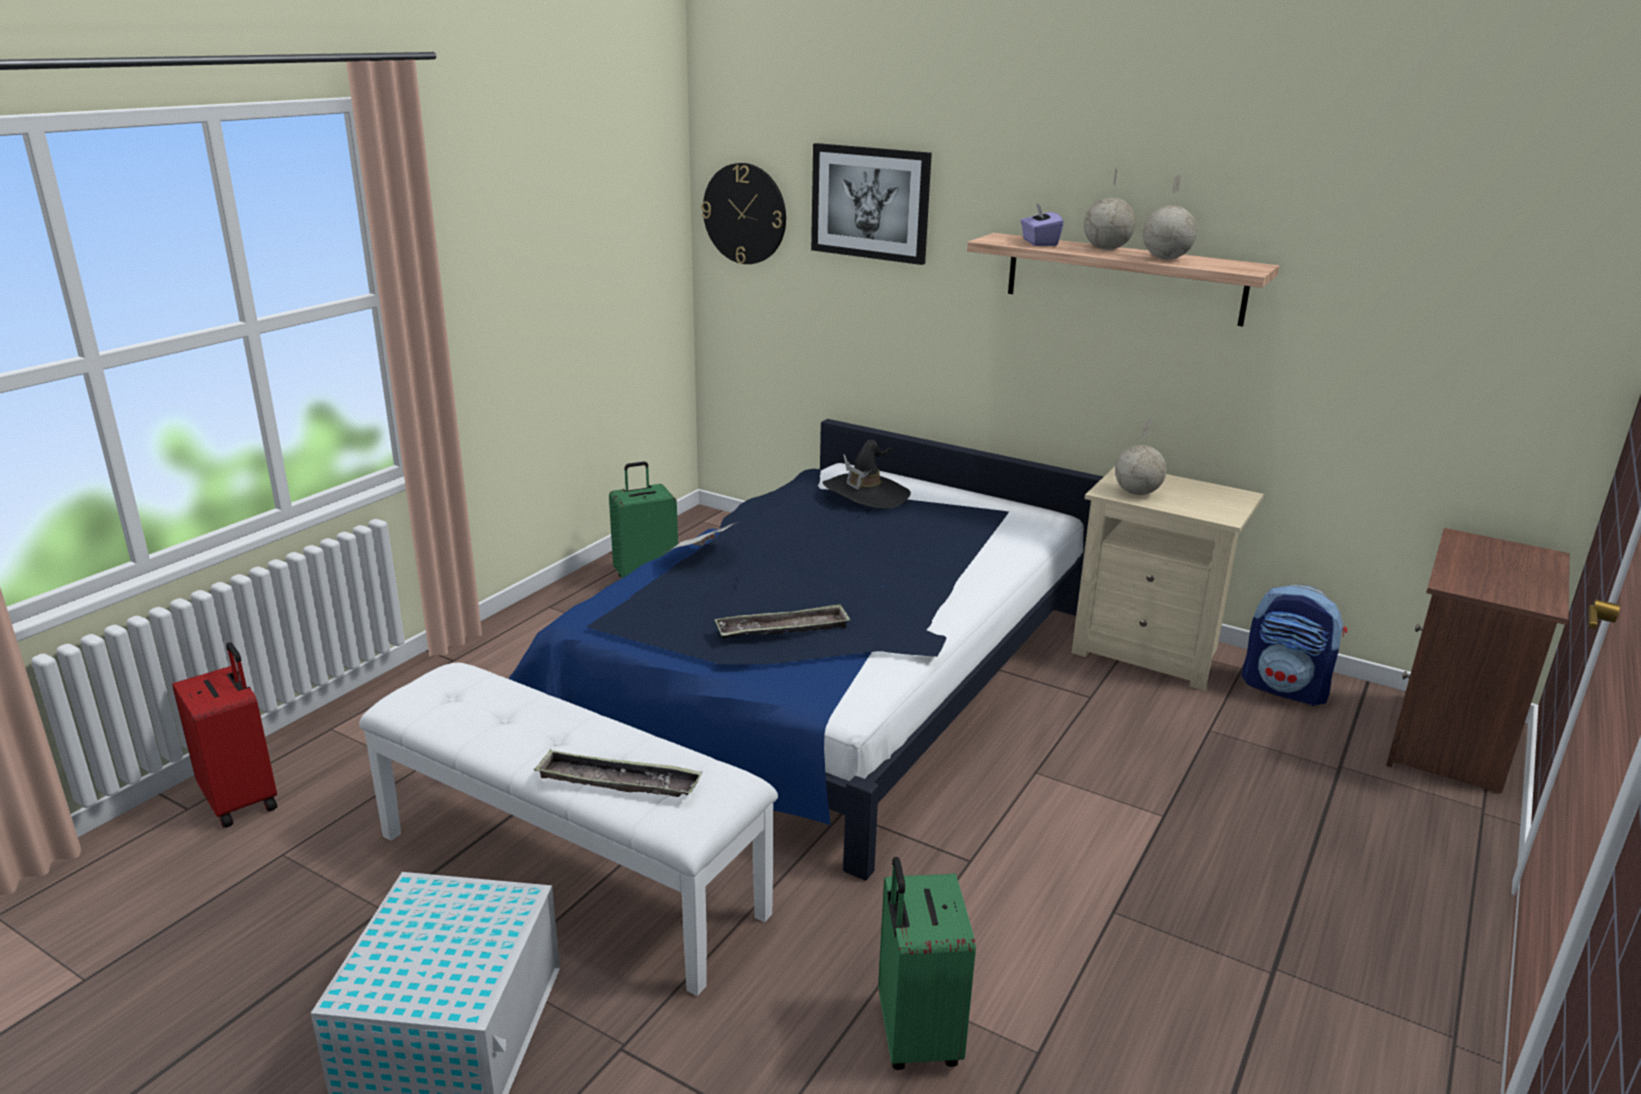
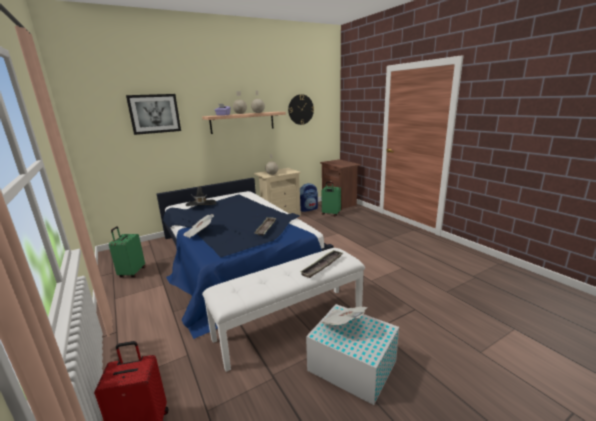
camera: 60 degrees left, 5 degrees down
(460, 920) = (343, 325): none -> newspaper
(745, 214) = (95, 127): wall clock -> wall clock (300, 109)
(914, 1035) = (391, 281): green suitcase -> green suitcase (330, 214)

